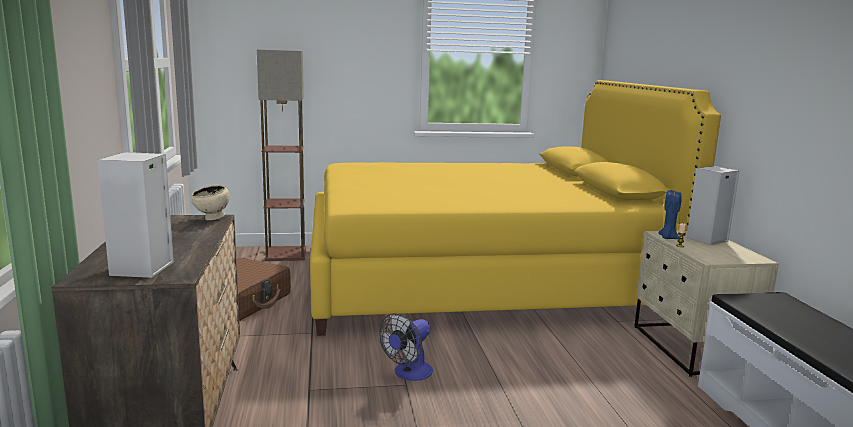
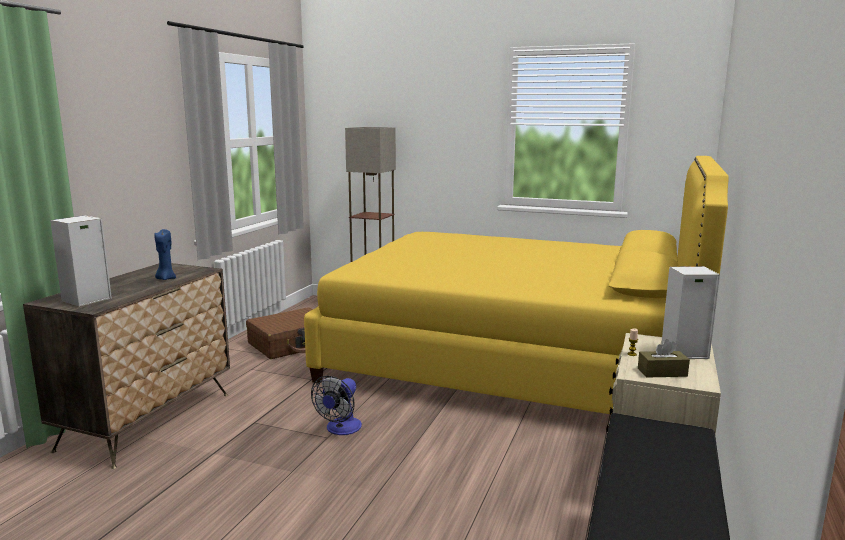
camera: 30 degrees right, 0 degrees up
(212, 219) = (200, 270): beige bowl -> none
(408, 374) = (340, 429): fan -> fan turned 45 degrees counterclockwise
(668, 238) = (636, 344): blue candle -> blue candle (166, 278)
(722, 255) = (662, 372): none -> brown tissue box

